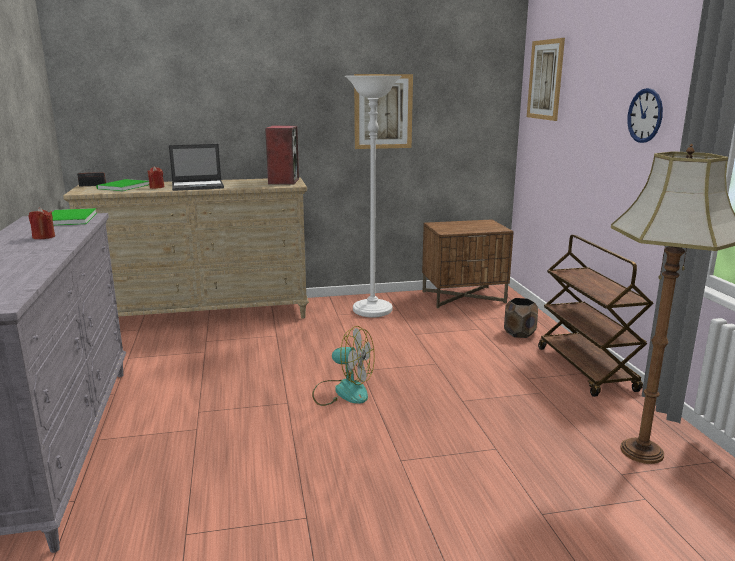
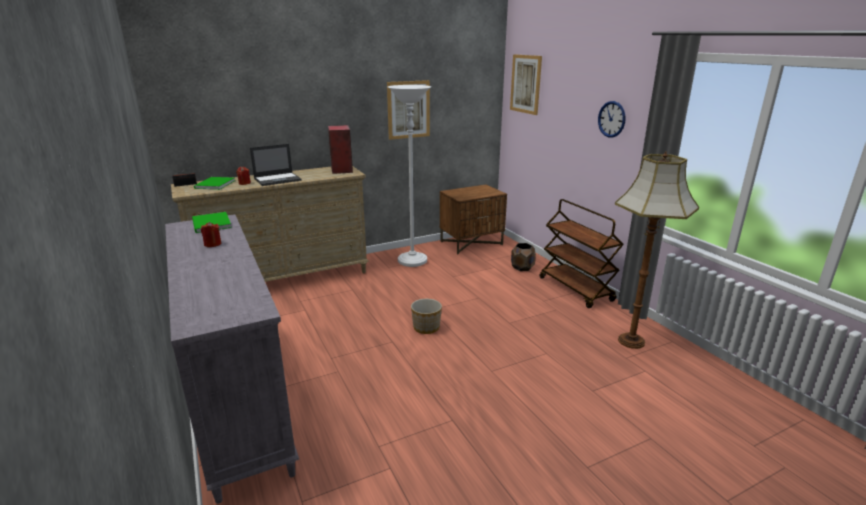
camera: 15 degrees left, 5 degrees up
(343, 391) = (426, 327): fan -> planter

